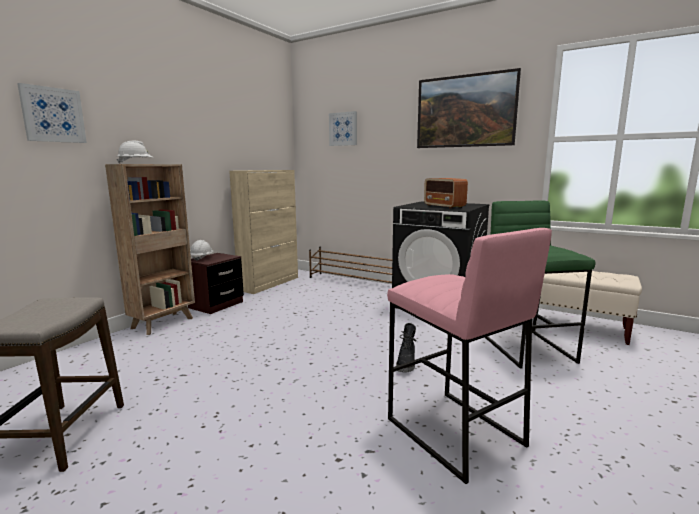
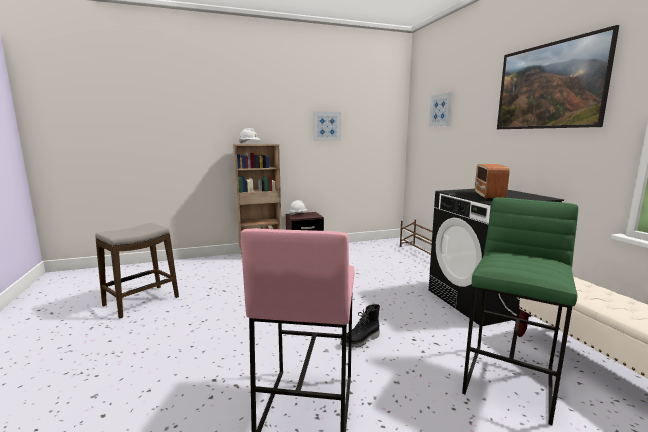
camera: 40 degrees right, 0 degrees up
(53, 115) = (205, 114): picture -> picture (326, 126)
(270, 283) = (361, 244): beige cabinet -> none

